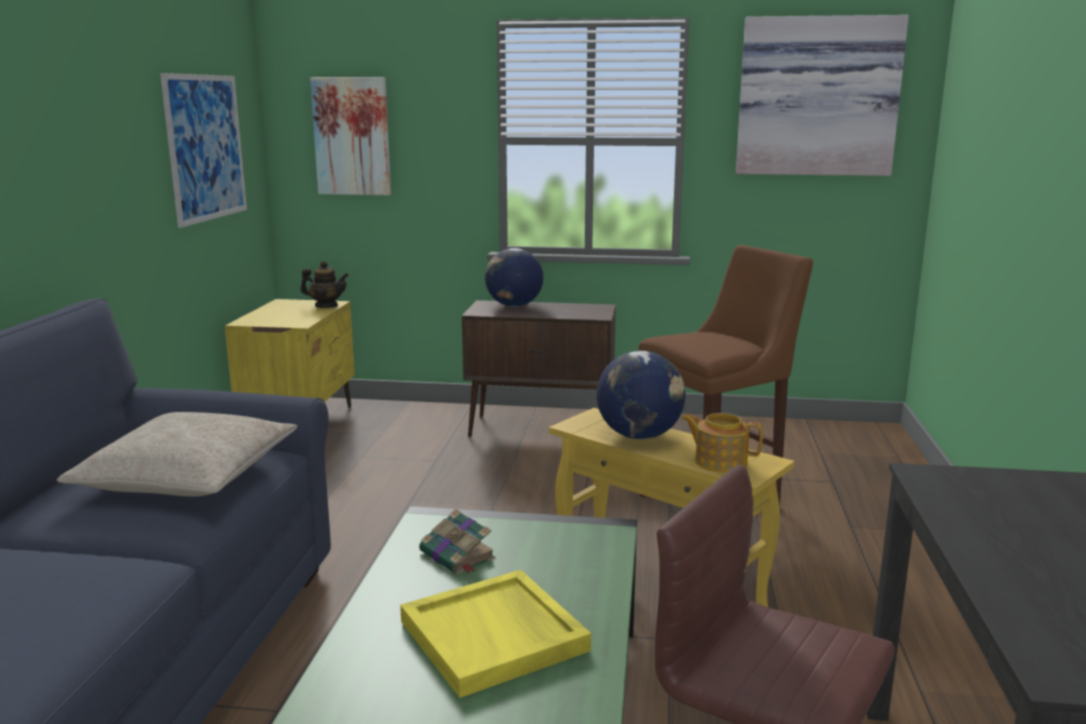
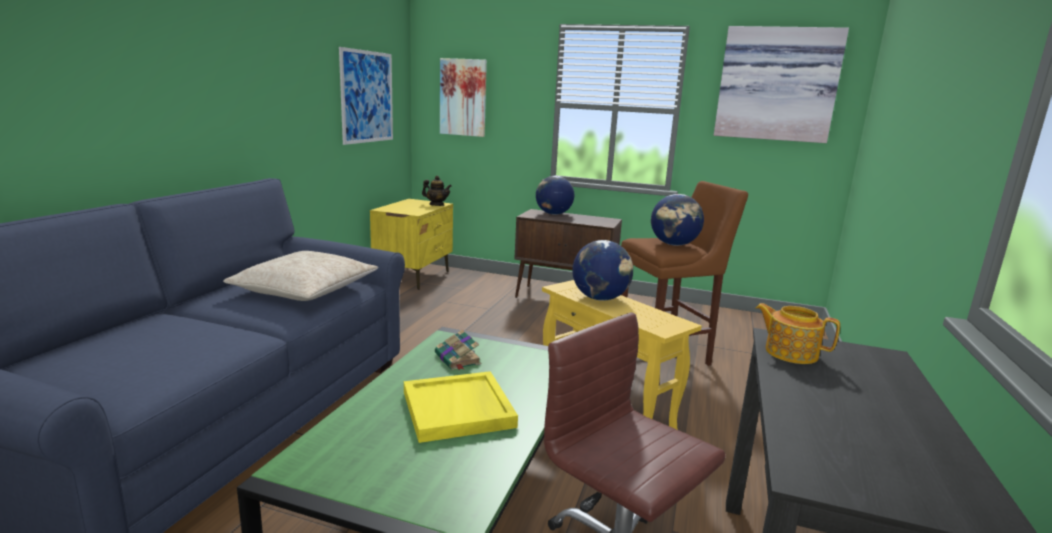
camera: 10 degrees right, 0 degrees up
(717, 342) = (674, 244): none -> globe
(719, 462) = (647, 320): teapot -> teapot (790, 352)

